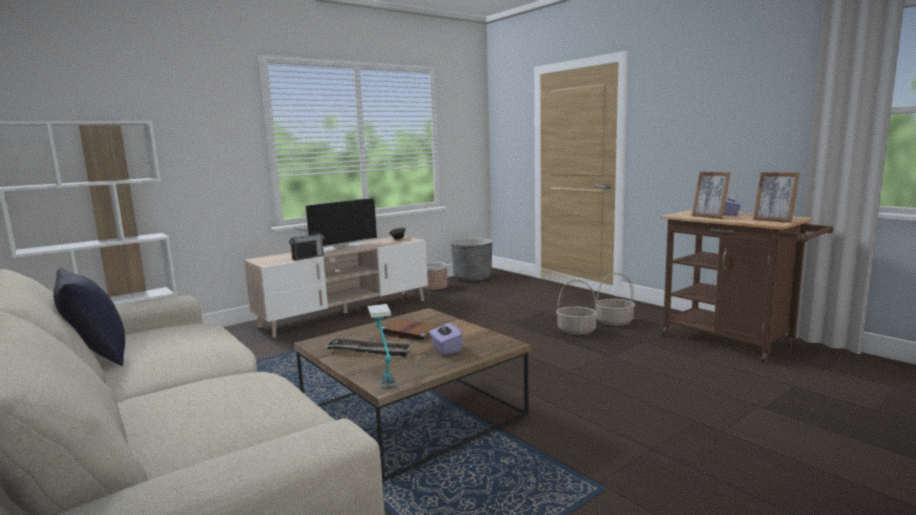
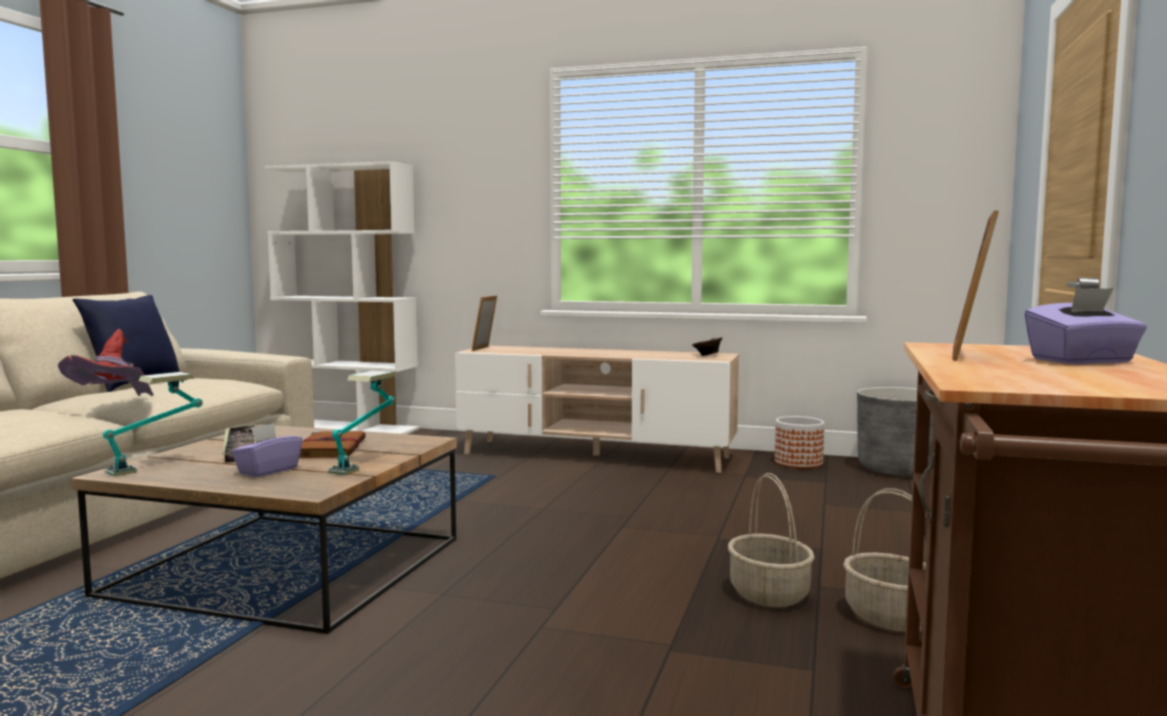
camera: 55 degrees right, 5 degrees down
(229, 360) = (114, 405): none -> red hat
(308, 257) = (527, 353): radio -> none
(342, 247) = (610, 351): television -> none
(463, 329) = (365, 464): none -> table lamp
(773, 220) = (1050, 382): picture frame -> picture frame (484, 349)

